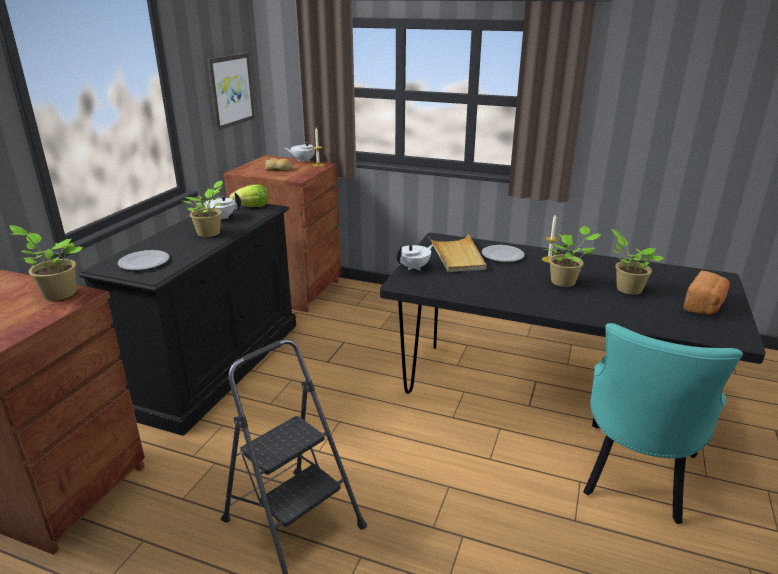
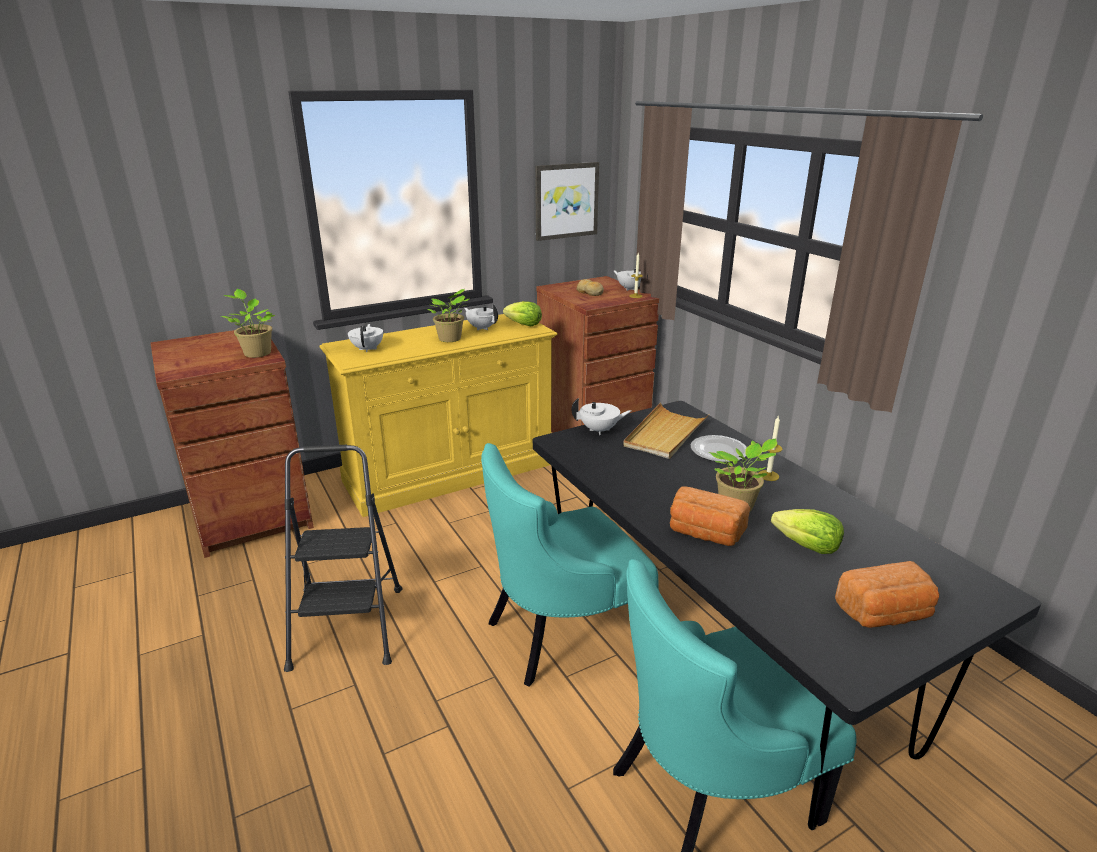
camera: 40 degrees right, 0 degrees up
(144, 262) = (368, 349): plate -> white teapot
(218, 365) = (452, 472): black cabinet -> yellow cabinet
(454, 433) = (565, 632): none -> turquoise chair
(575, 303) = (704, 533): none -> bread
(627, 289) = (807, 547): potted plant -> lettuce

